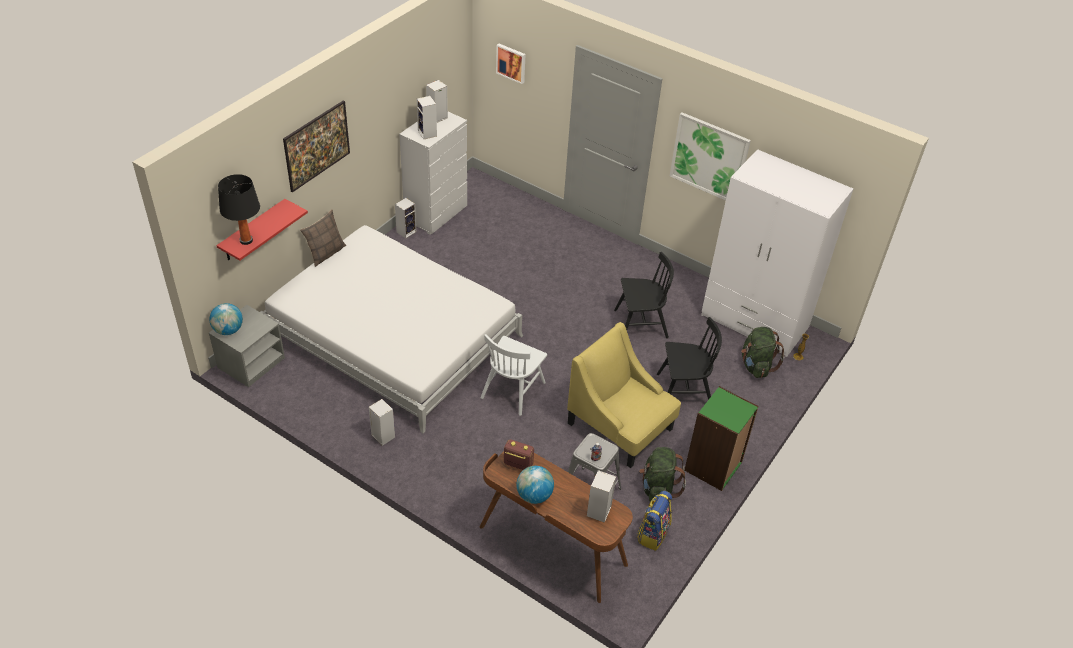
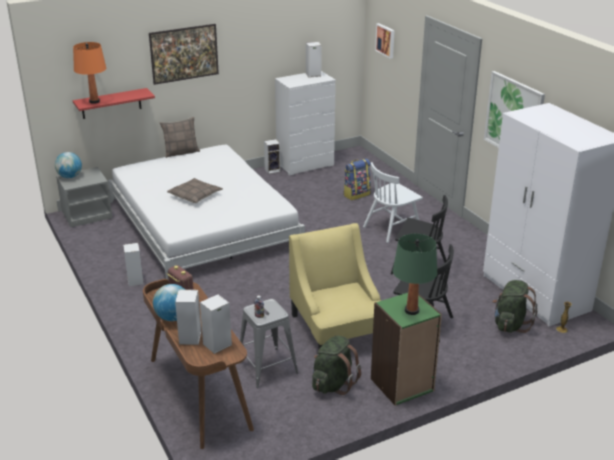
camera: 30 degrees right, 15 degrees down
(246, 240) = (94, 101): black table lamp -> orange table lamp
(396, 315) = (195, 195): none -> pillow
(428, 134) = (296, 81): speaker -> speaker (190, 338)
(513, 390) = (265, 281): white chair -> white chair (392, 228)
(653, 533) = (298, 415): backpack -> backpack (356, 194)
(733, 411) = (412, 310): none -> green table lamp

